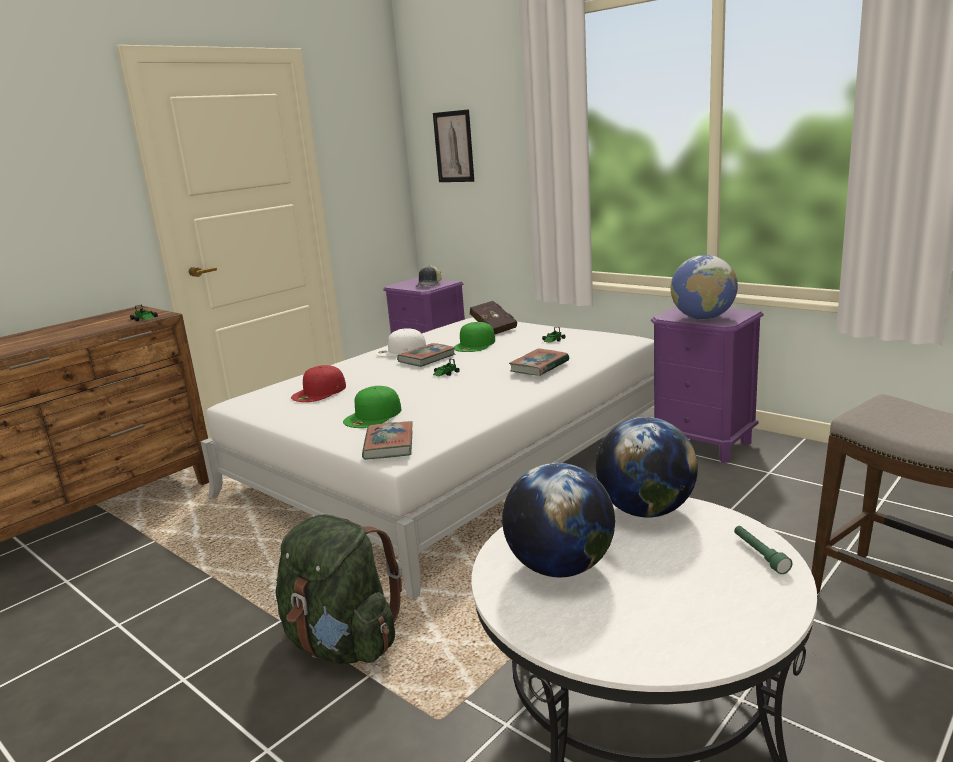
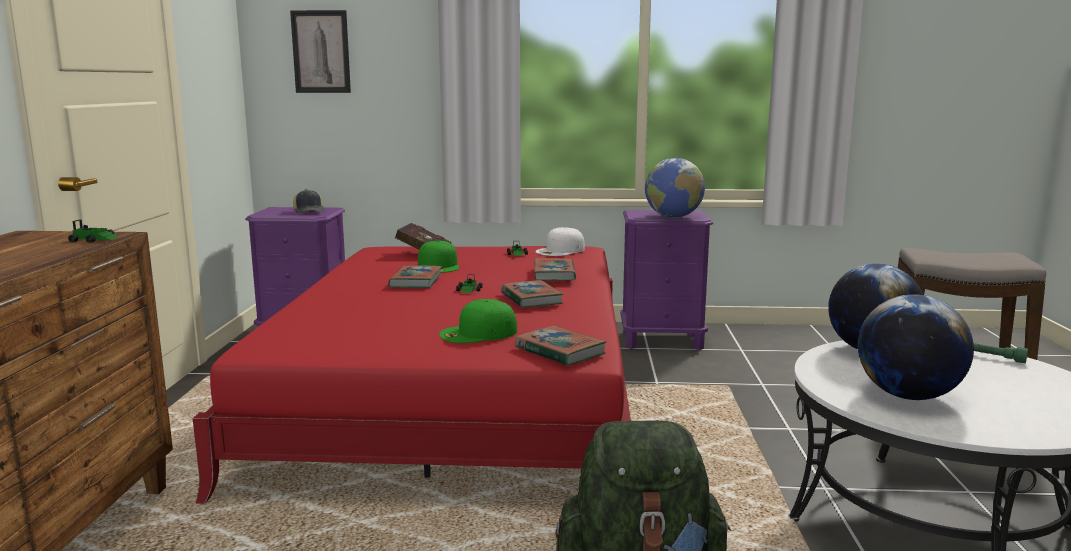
camera: 40 degrees left, 5 degrees down
(319, 392) = (354, 324): red cap -> none
(373, 416) = (478, 333): green cap -> green cap turned 75 degrees clockwise
(400, 350) = (362, 279): white cap -> white cap (560, 250)
(453, 459) = (459, 395): white bed -> red bed
(473, 389) = (531, 299): none -> book

